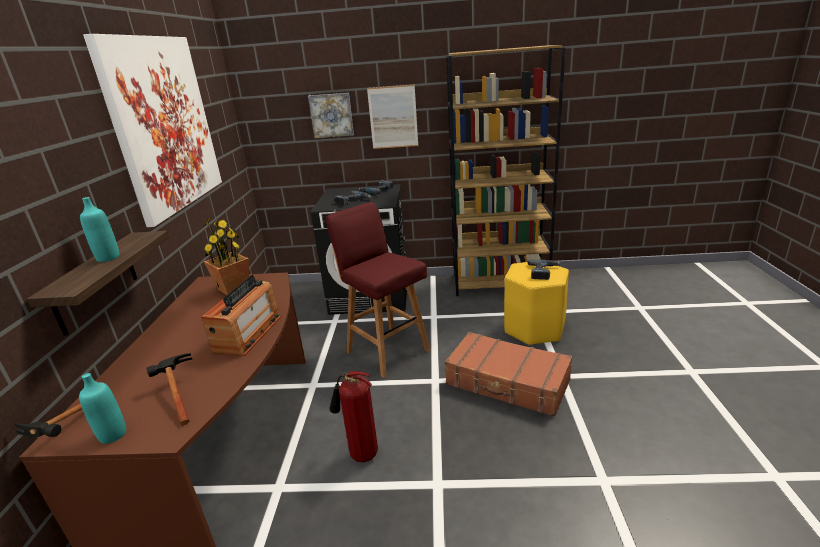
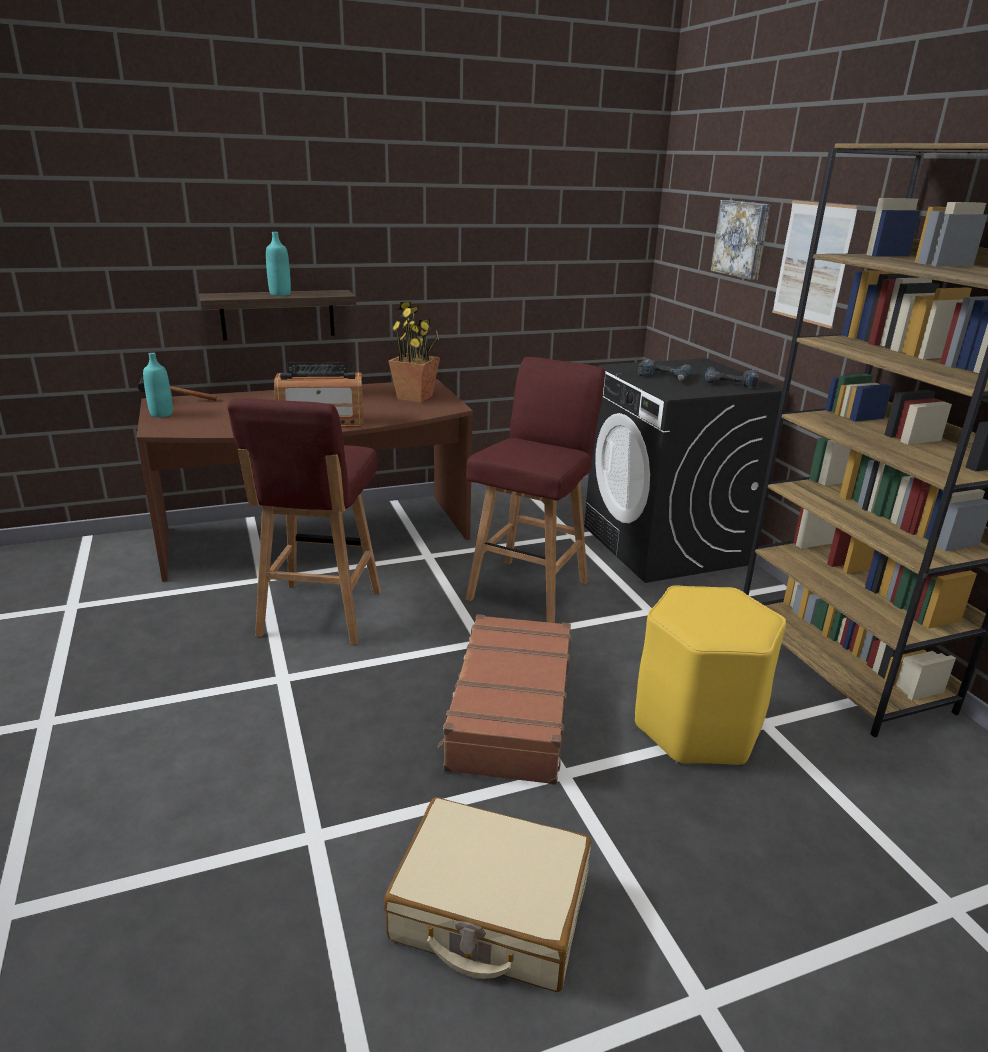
camera: 65 degrees right, 0 degrees up
(164, 125) = (464, 194): picture -> none
(176, 395) = (213, 420): hammer -> none
(360, 454) = (319, 615): fire extinguisher -> red stool
(543, 272) = (721, 621): power drill -> none
(653, 418) = (490, 910): none -> beige suitcase

